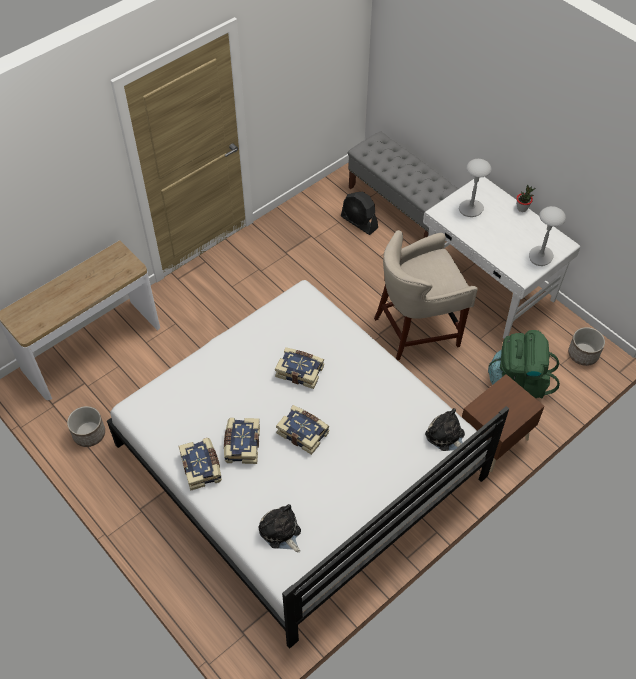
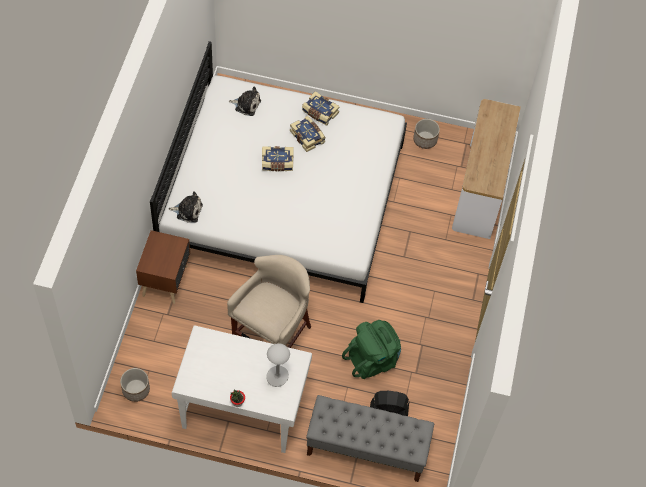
camera: 140 degrees right, 5 degrees up
(300, 371) = (311, 200): book -> none
(518, 382) = (172, 336): green backpack -> green backpack (373, 359)
(540, 256) = (197, 361): grey table lamp -> none

